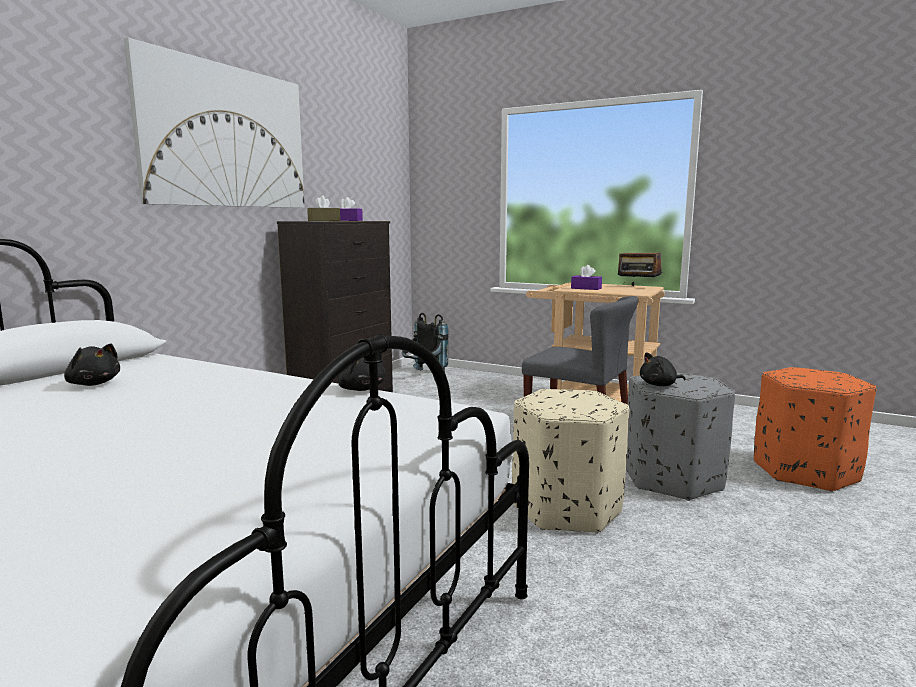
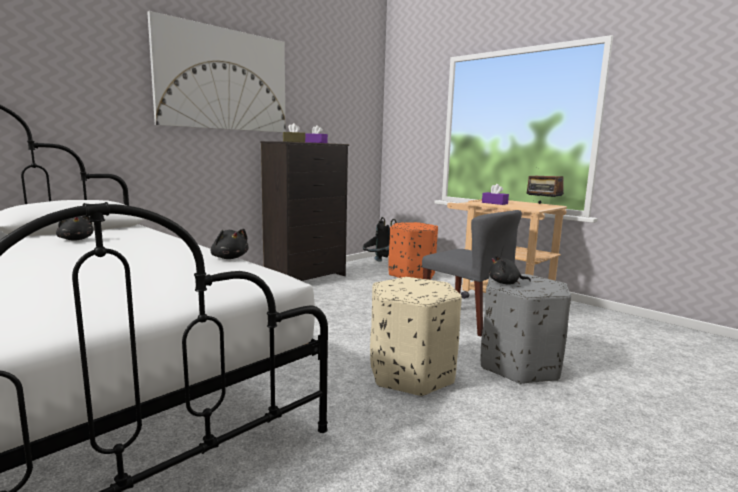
camera: 15 degrees right, 0 degrees up
(805, 471) = (651, 377): orange ottoman -> orange ottoman (412, 274)

